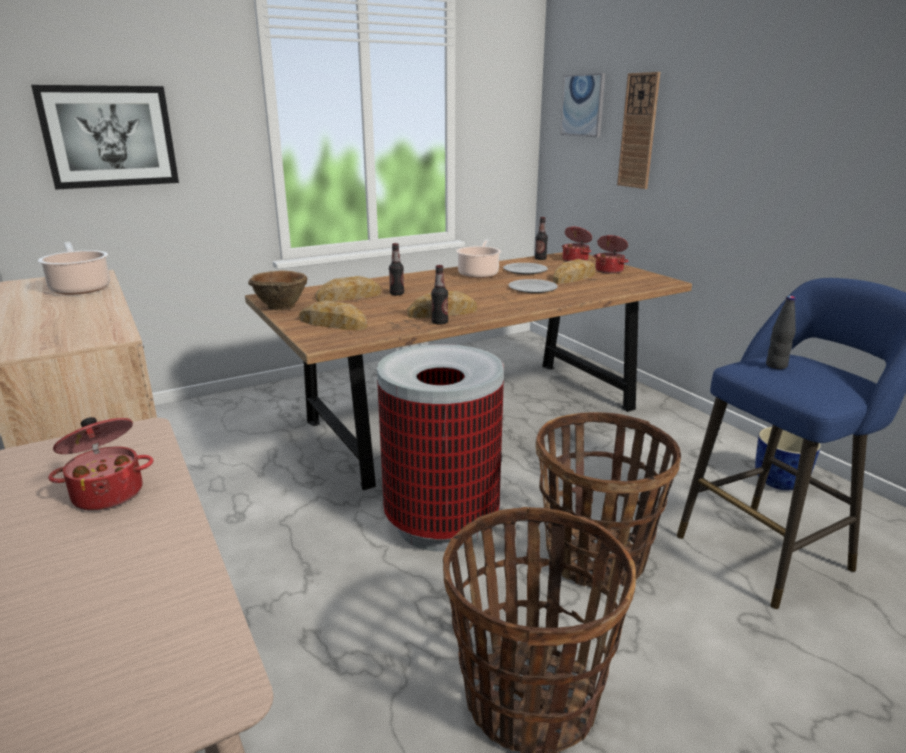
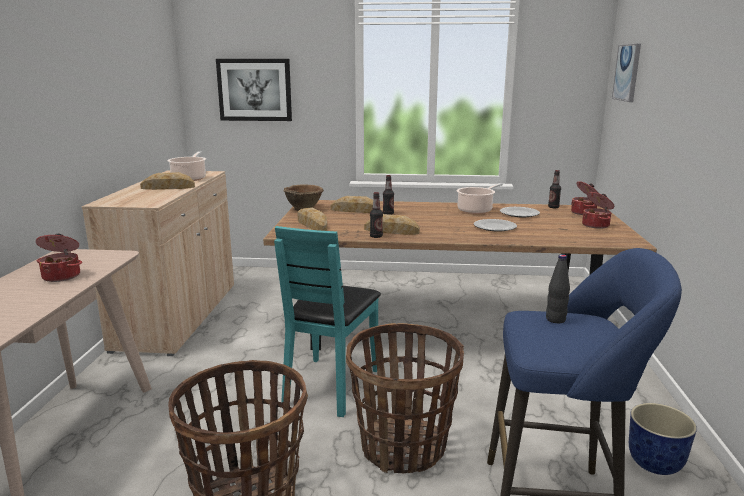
camera: 35 degrees right, 5 degrees down
(441, 523) = (330, 386): trash can -> turquoise chair
(574, 278) = (548, 225): bread -> bread (168, 187)
(638, 131) = (652, 98): wall clock -> none

